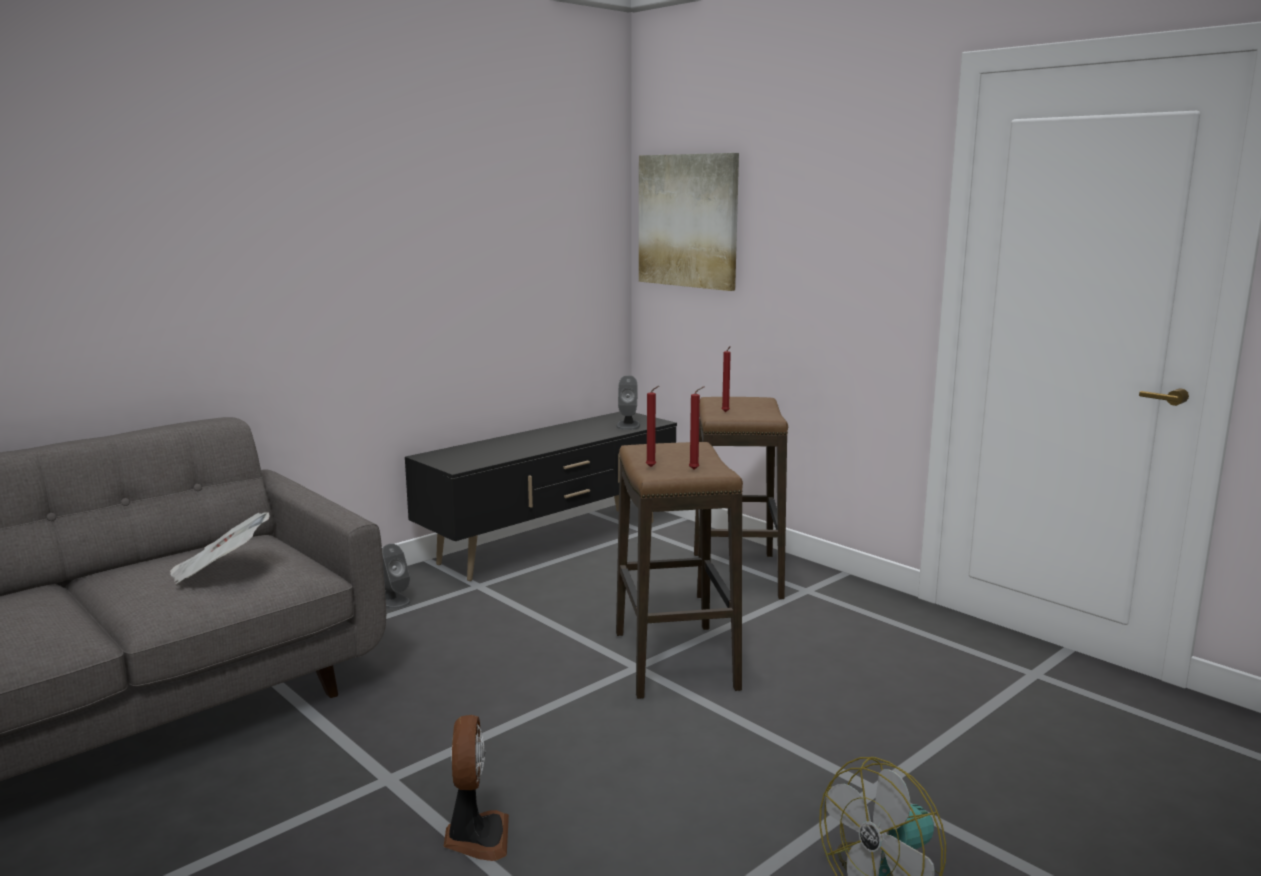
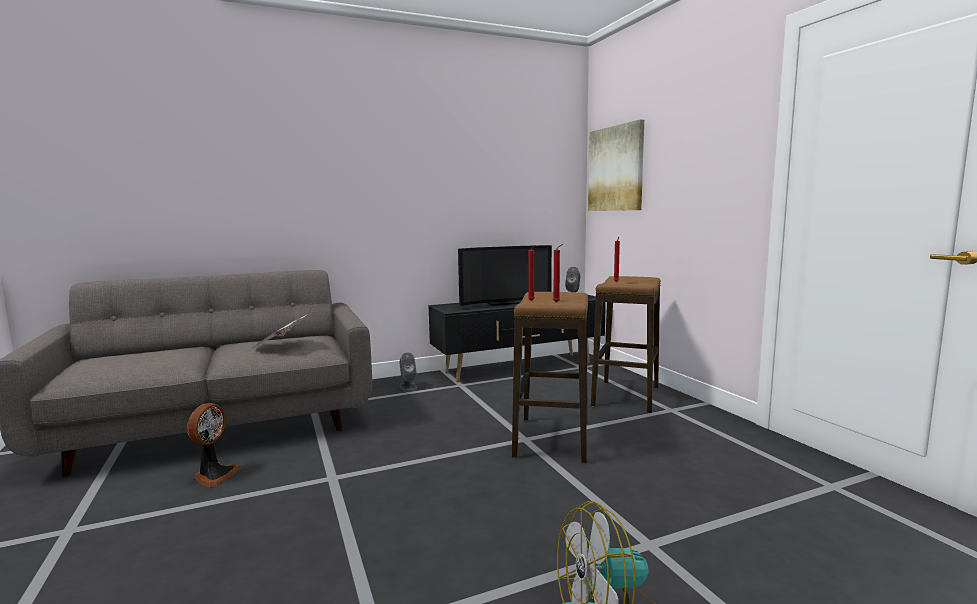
camera: 20 degrees right, 5 degrees down
(476, 837) = (354, 520): fan -> fan (214, 475)
(525, 444) = (501, 303): none -> television

